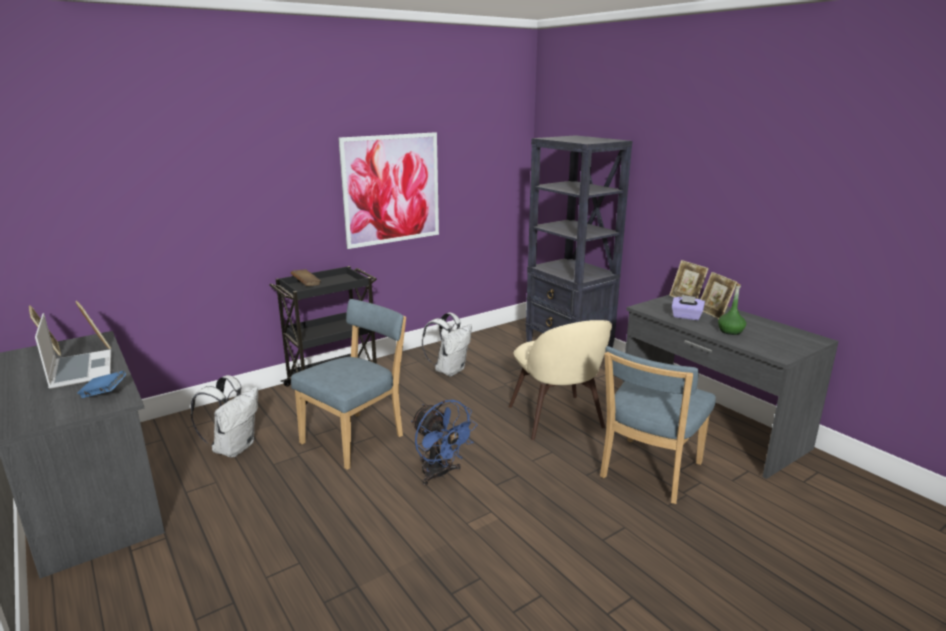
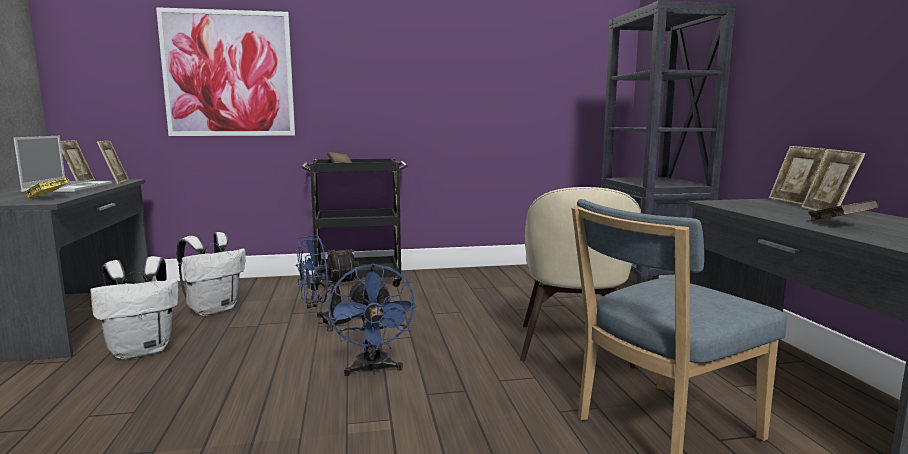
camera: 25 degrees right, 10 degrees down
(104, 393) = (48, 198): blue book -> yellow book
(356, 438) = (327, 322): blue chair -> blue fan
(391, 189) = (451, 83): picture -> picture (229, 74)
(449, 370) = (487, 287): white backpack -> white backpack (143, 350)
(686, 317) = (773, 211): purple tissue box -> none
(730, 331) = (839, 224): green bottle -> brown book

